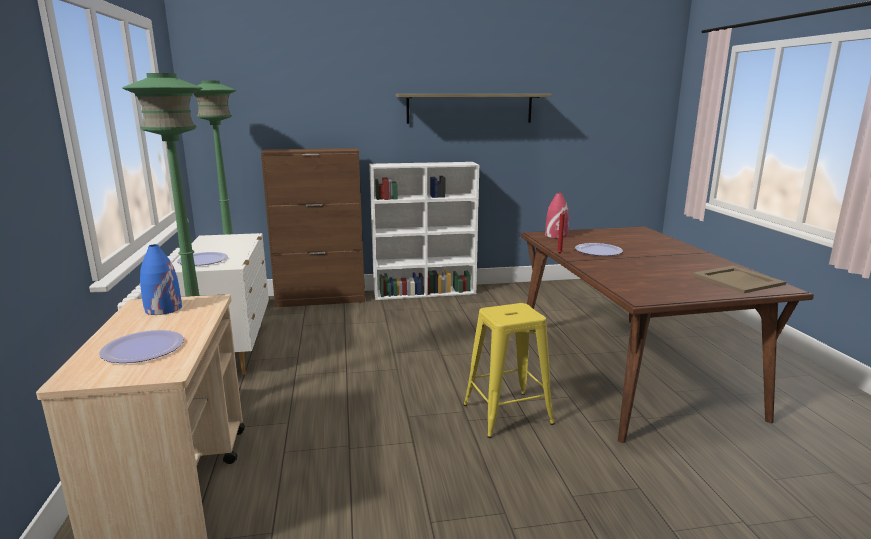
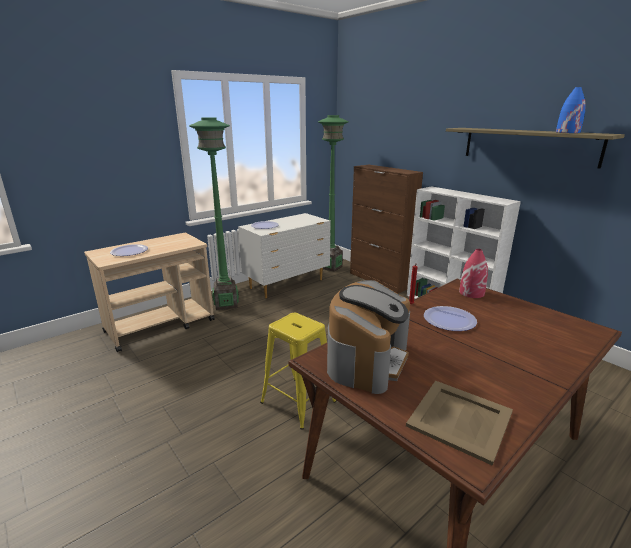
camera: 60 degrees right, 5 degrees up
(163, 309) = (177, 240): blue vase -> blue vase (567, 132)
(648, 284) = (367, 359): none -> coffee machine

